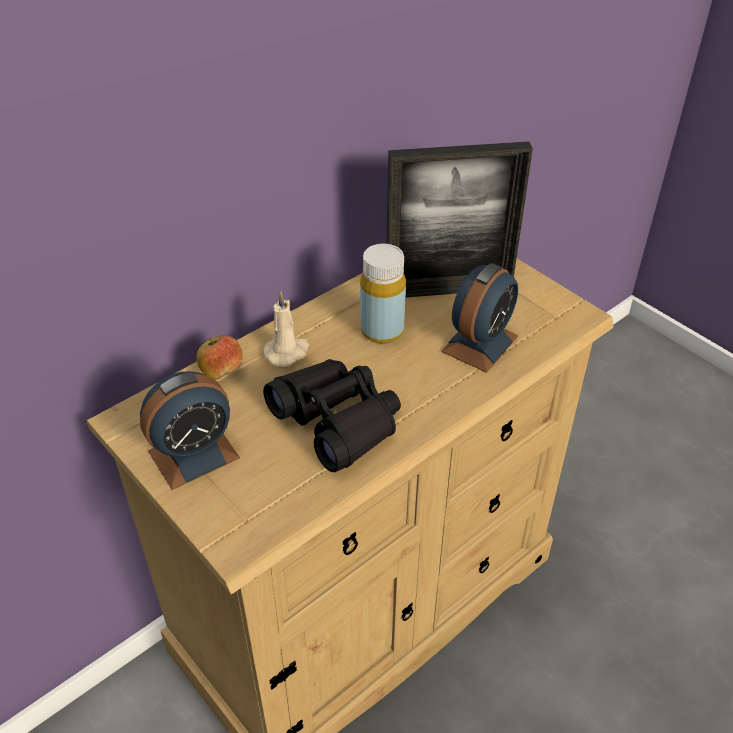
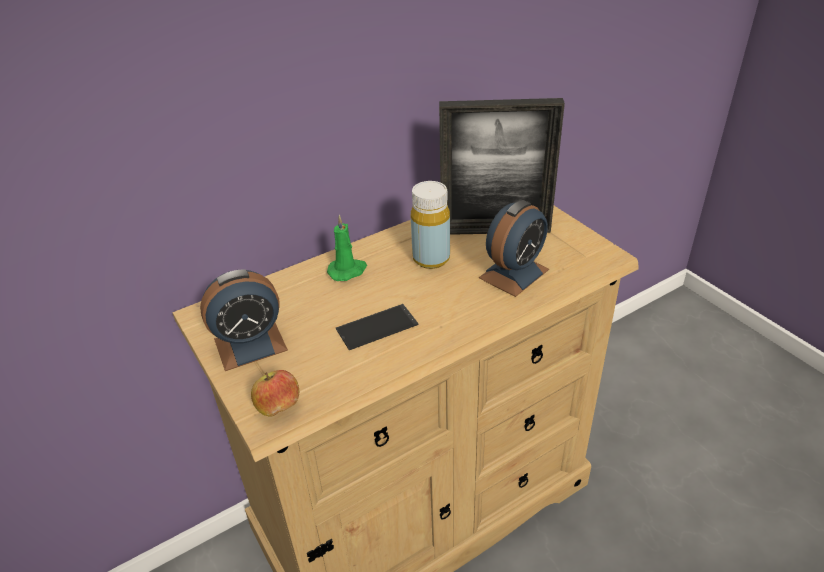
camera: 10 degrees right, 5 degrees down
(222, 372) = (290, 283): apple -> apple (278, 407)
(287, 352) = (348, 271): beige candle -> green candle
(337, 421) = (377, 327): black binoculars -> phone

